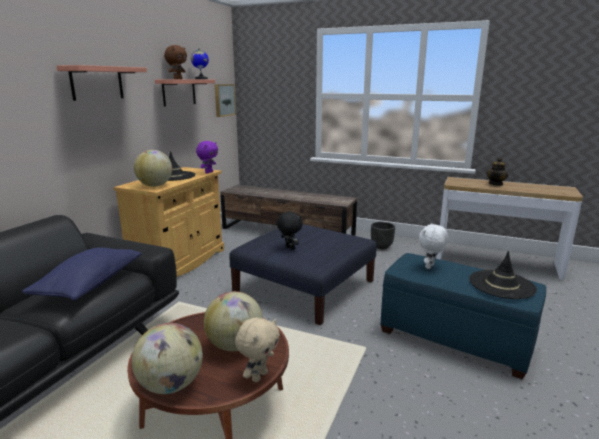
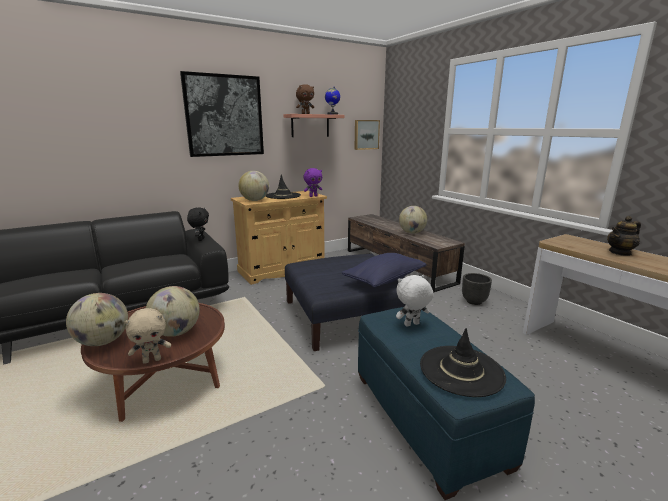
camera: 35 degrees right, 0 degrees up
(90, 285) = (153, 262): blue pillow -> blue pillow (384, 280)
(97, 83) = (224, 116): shelf -> picture
(289, 248) = (326, 273): black plush toy -> black plush toy (200, 239)
(304, 196) = (412, 233): none -> globe

